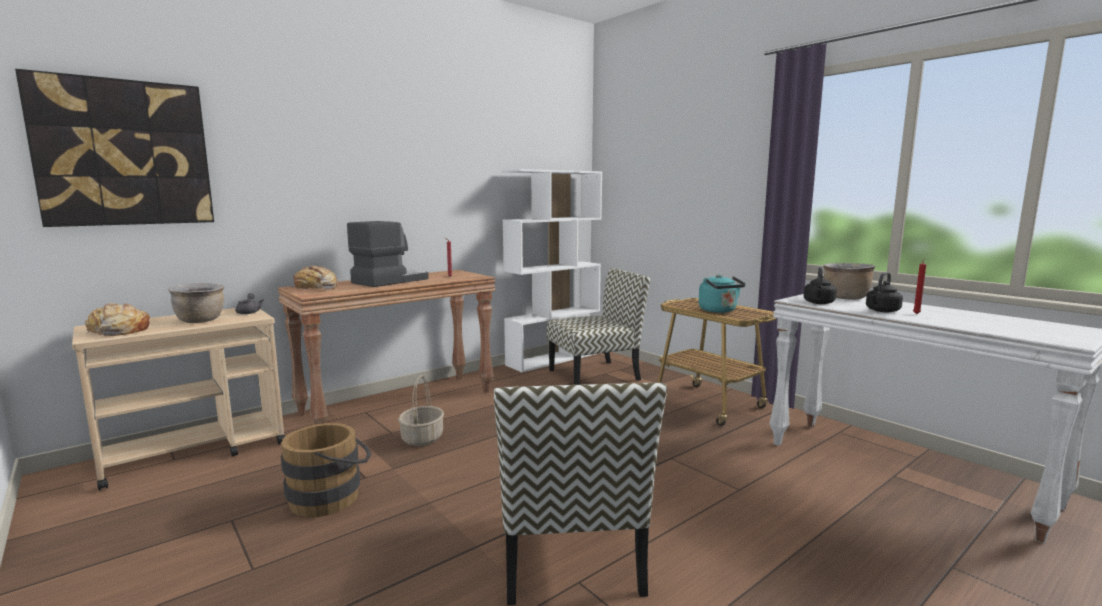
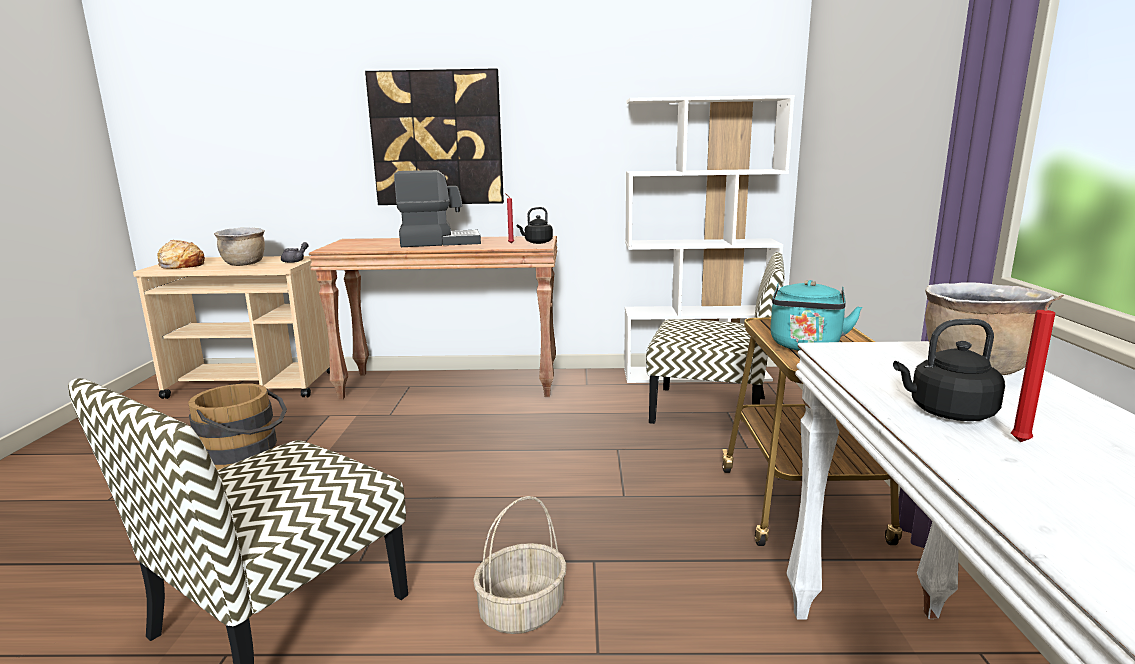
camera: 40 degrees right, 5 degrees up
(124, 153) = (209, 102): picture -> picture (437, 138)
(315, 288) = (356, 243): bread -> none
(422, 438) = (401, 430): basket -> basket (522, 612)
(818, 303) = (863, 365): black kettle -> black kettle (537, 242)

